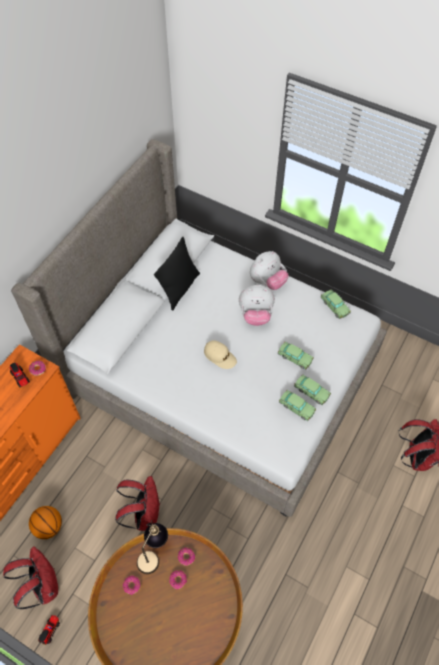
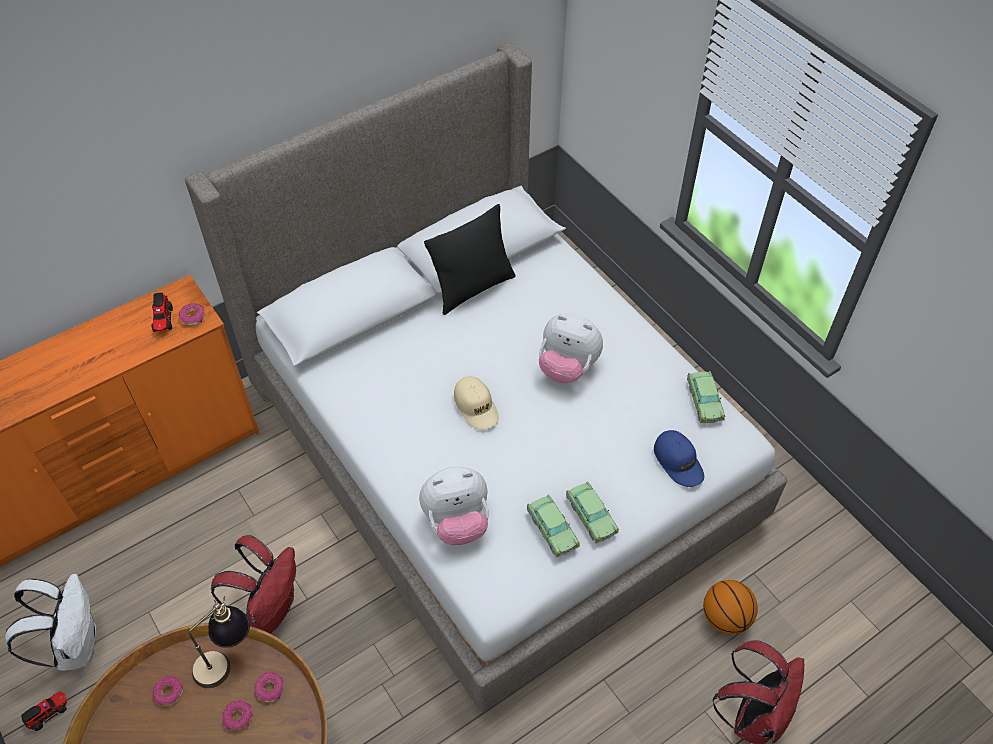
camera: 25 degrees right, 5 degrees down
(43, 585) = (75, 644): red backpack -> white backpack
(49, 526) = (131, 565): basketball -> basketball (725, 617)
(267, 281) = (614, 325): plush toy -> plush toy (457, 522)
(295, 358) = (593, 454): toy car -> none
(339, 344) = (678, 462): none -> blue cap

